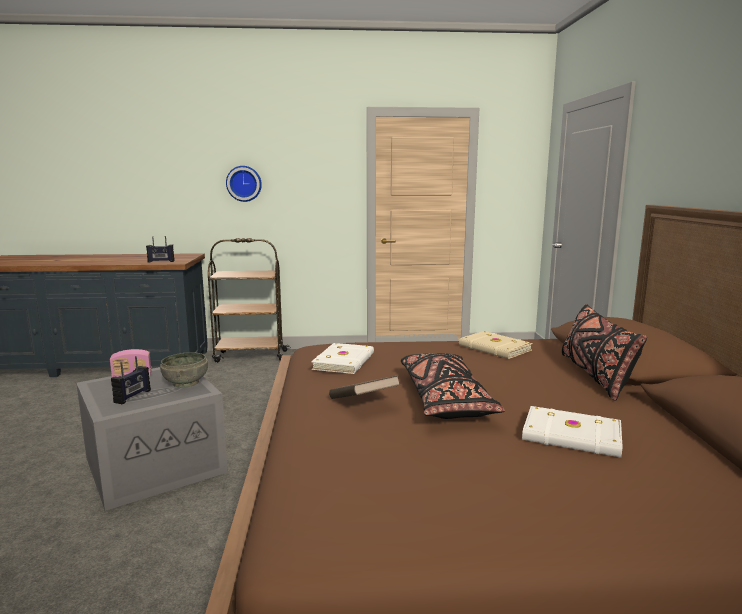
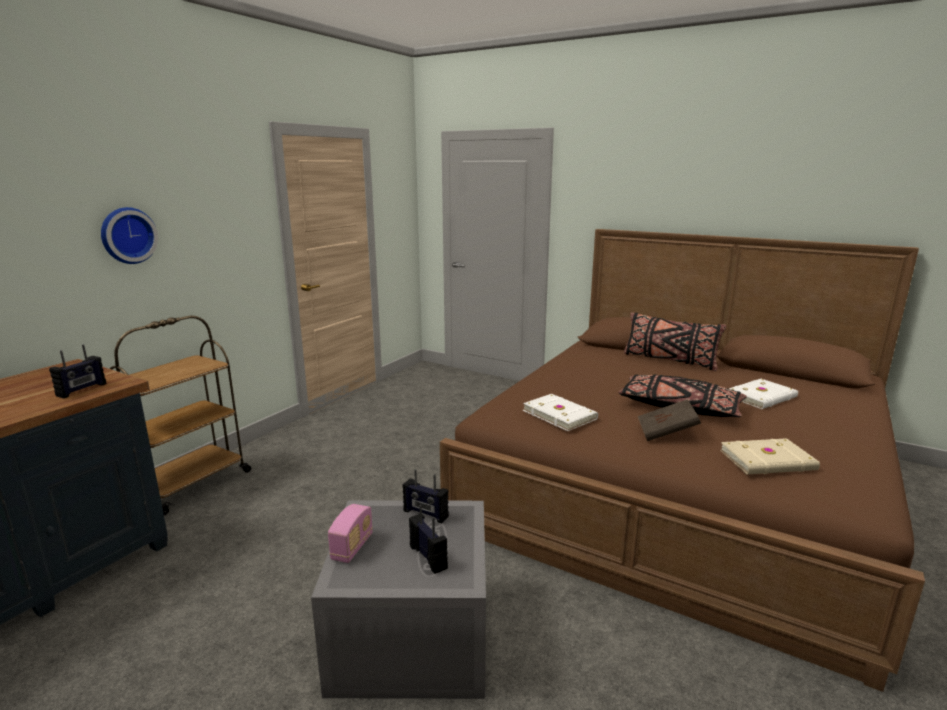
camera: 55 degrees left, 5 degrees up
(186, 383) = (425, 514): grey bowl -> radio
(494, 348) = (587, 364): beige book -> beige book (768, 461)

